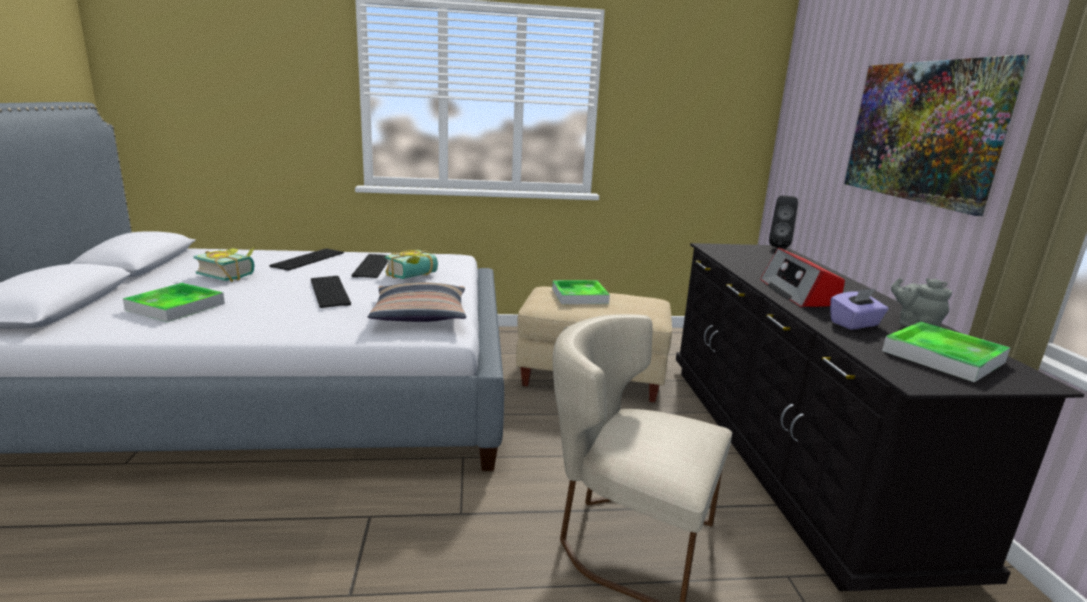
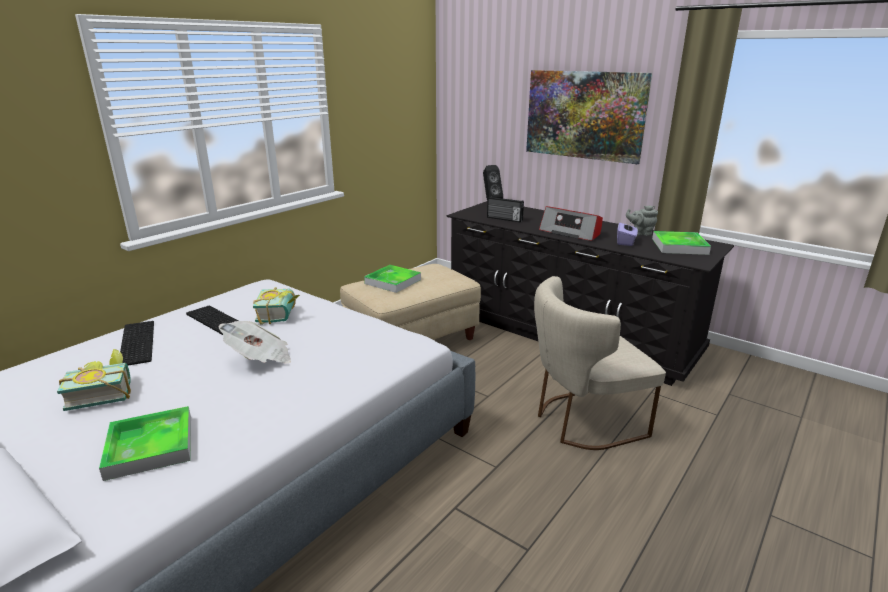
camera: 45 degrees left, 5 degrees up
(331, 291) = (260, 358): keyboard -> newspaper
(420, 315) = (372, 341): pillow -> none
(746, 261) = (504, 219): none -> radio

